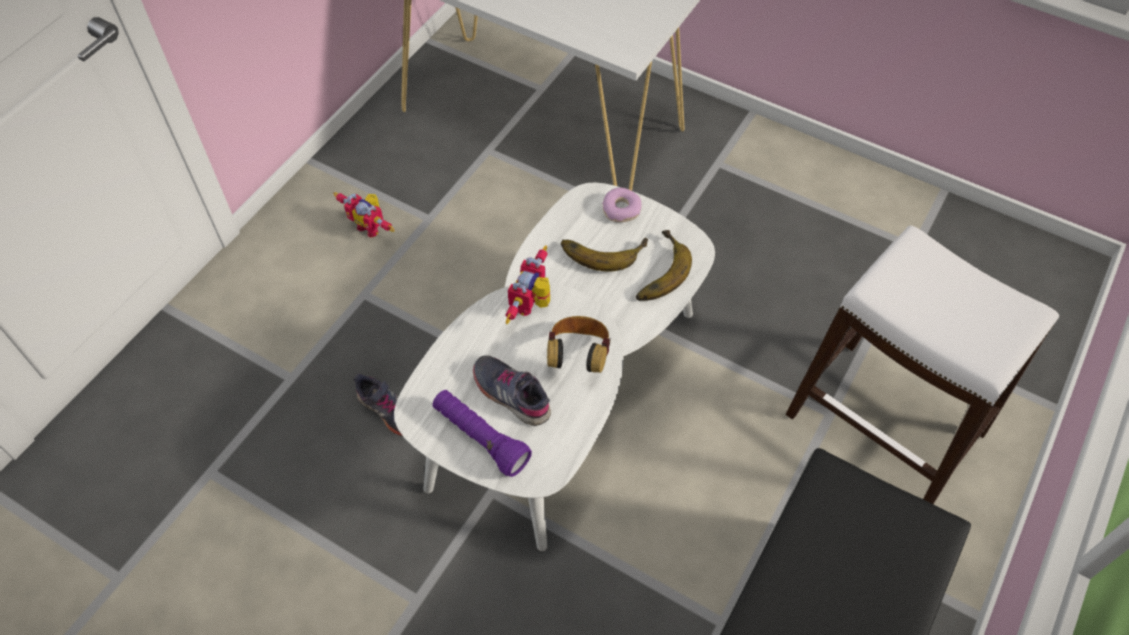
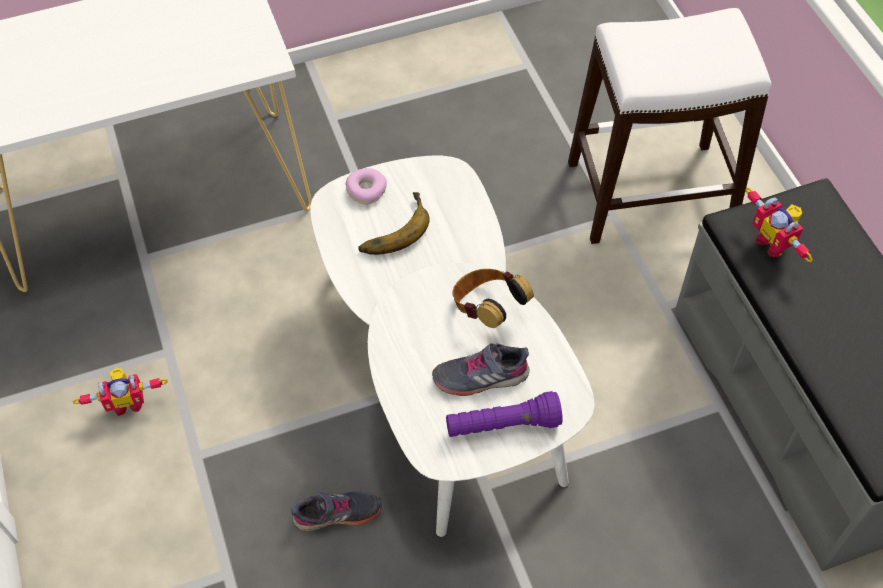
camera: 50 degrees left, 0 degrees up
(533, 305) = (410, 306): toy robot -> toy robot (774, 243)
(655, 270) = (446, 209): banana -> none

